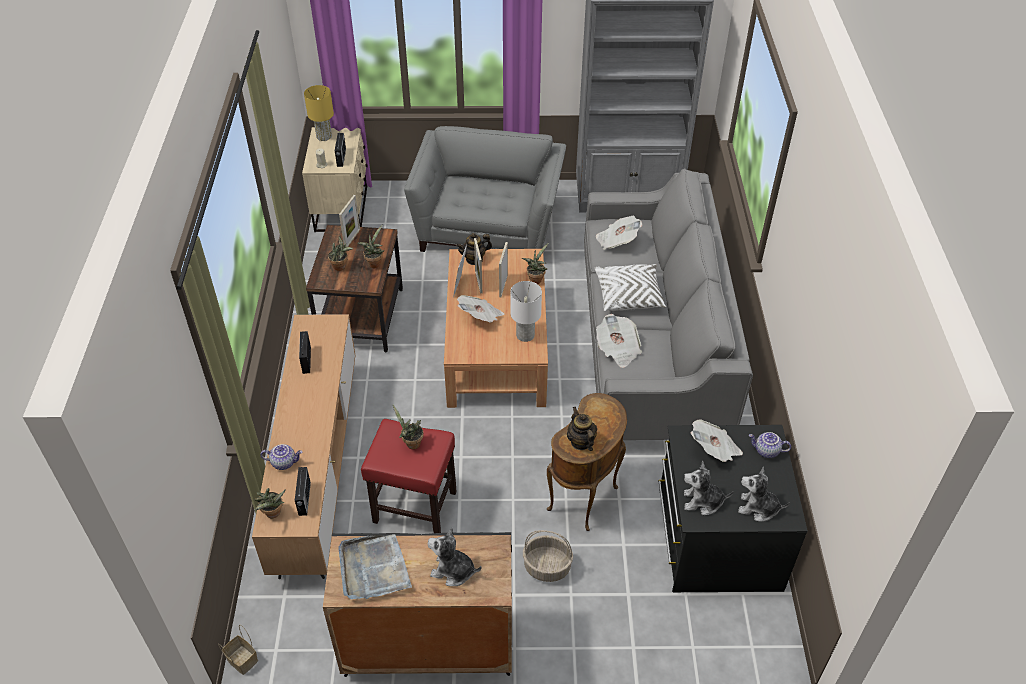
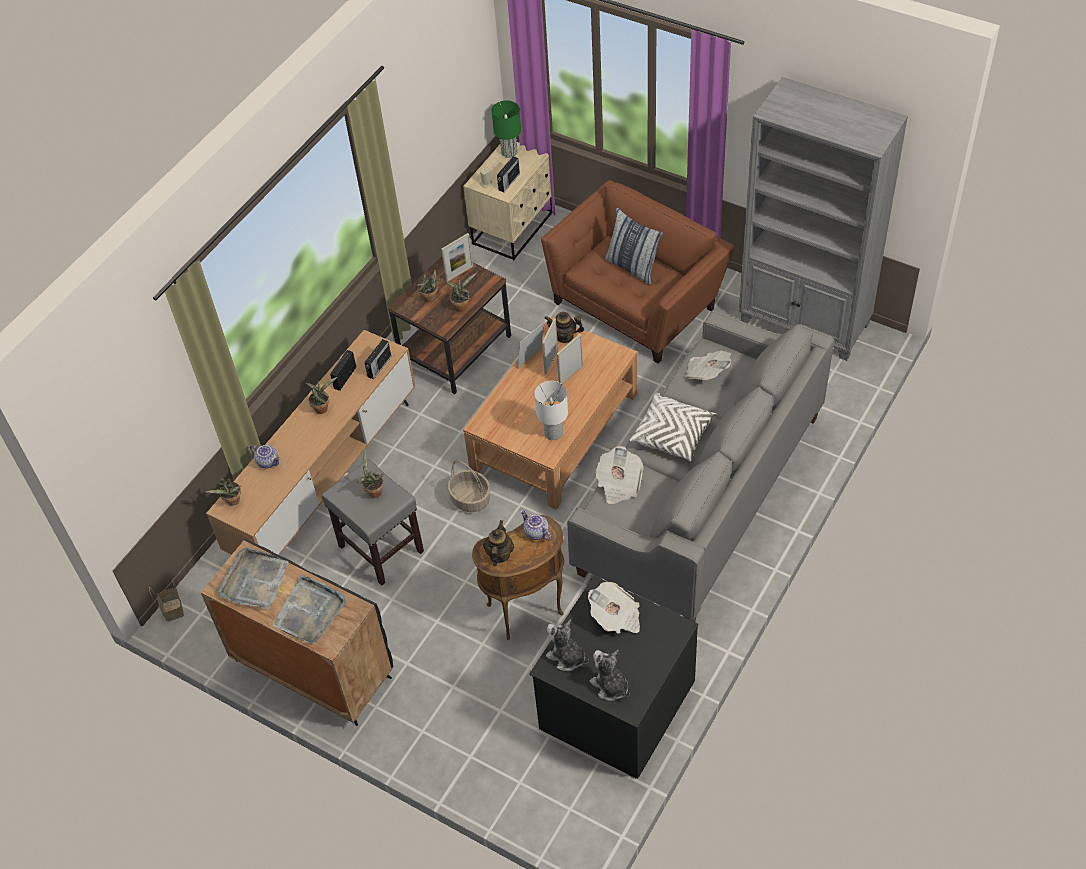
camera: 35 degrees right, 5 degrees up
(304, 499) = (262, 500): radio -> radio (379, 367)
(324, 137) = (509, 152): yellow table lamp -> green table lamp
(413, 507) = (380, 548): red stool -> grey stool
(453, 571) = (310, 612): plush toy -> grey tray
(481, 317) = (527, 398): newspaper -> none
(486, 191) = (632, 267): none -> pillow
(489, 227) = (638, 302): grey armchair -> brown armchair
(536, 279) = (606, 380): potted plant -> potted plant (322, 407)
(546, 567) = (450, 653): basket -> basket (470, 499)
(766, 451) = (661, 641): teapot -> teapot (535, 533)

